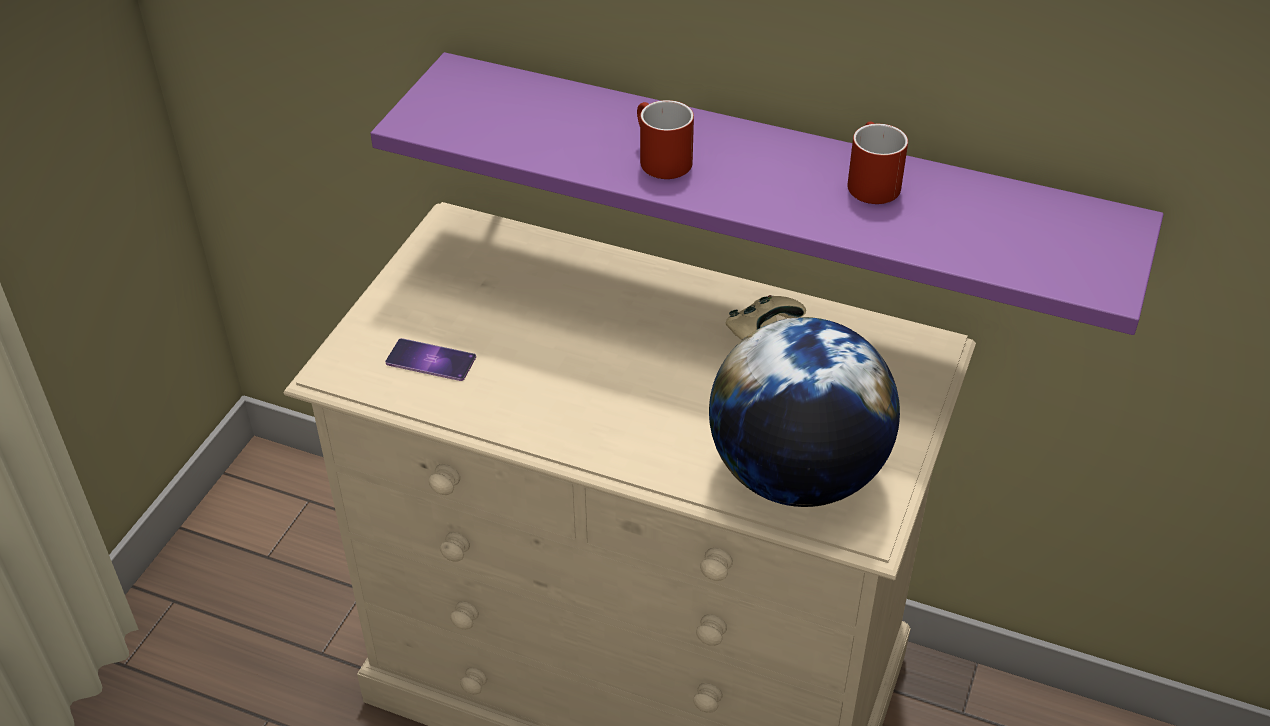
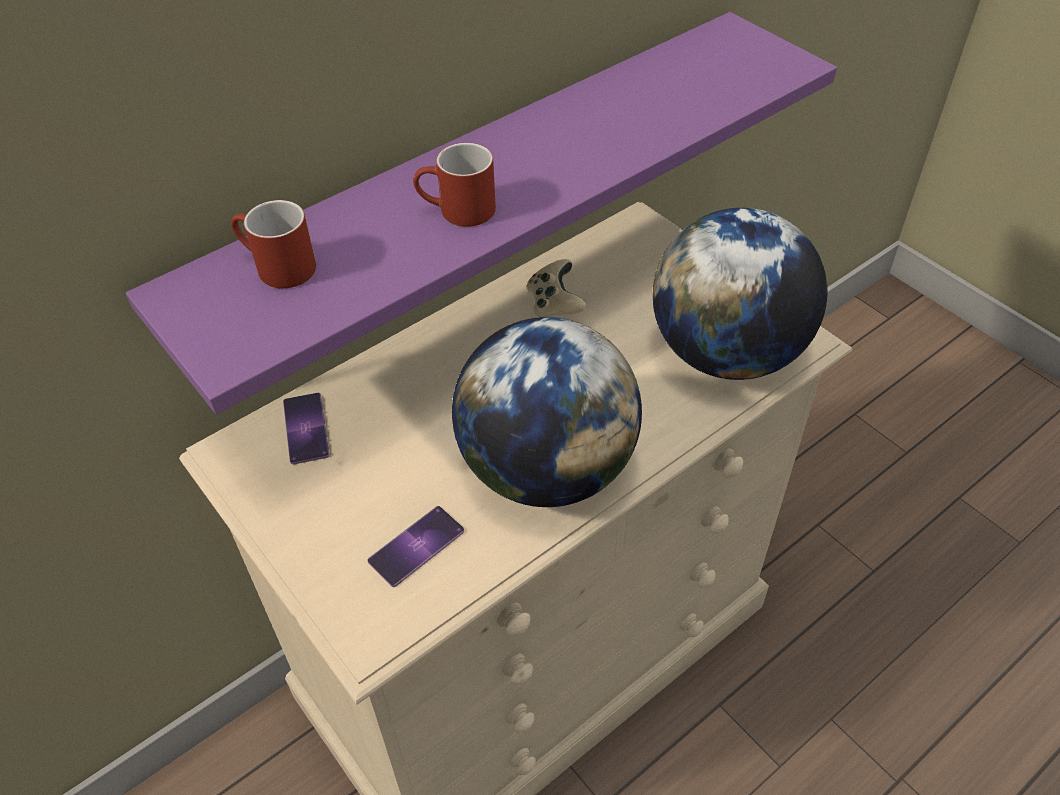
camera: 60 degrees left, 5 degrees up
(503, 250) = (306, 428): none -> phone
(559, 403) = (546, 469): none -> globe
(869, 181) = (590, 114): red mug -> red mug (276, 268)

